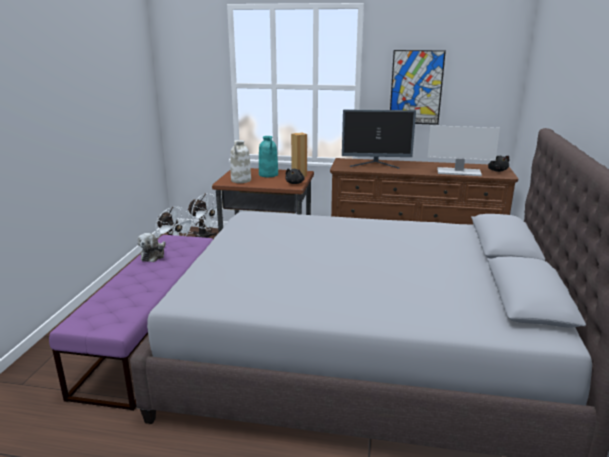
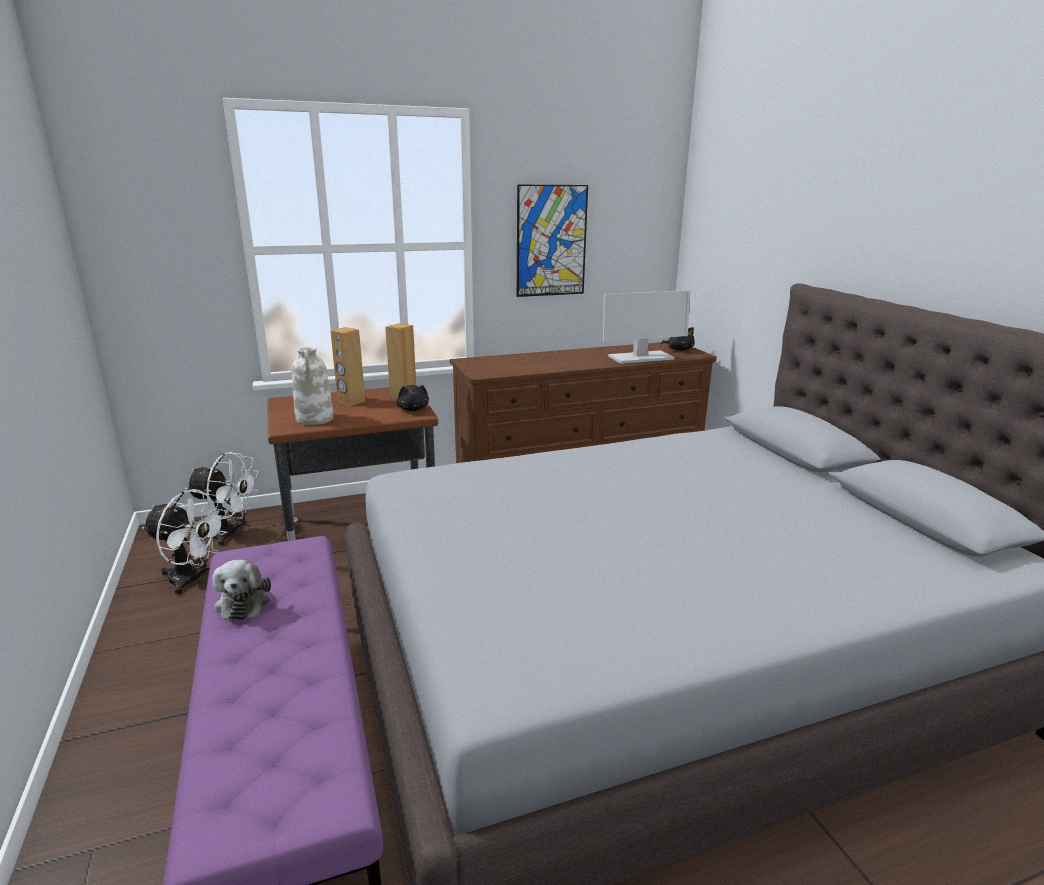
camera: 30 degrees left, 0 degrees up
(268, 175) = (351, 402): turquoise vase -> brown speaker
(376, 165) = (524, 362): monitor -> none

